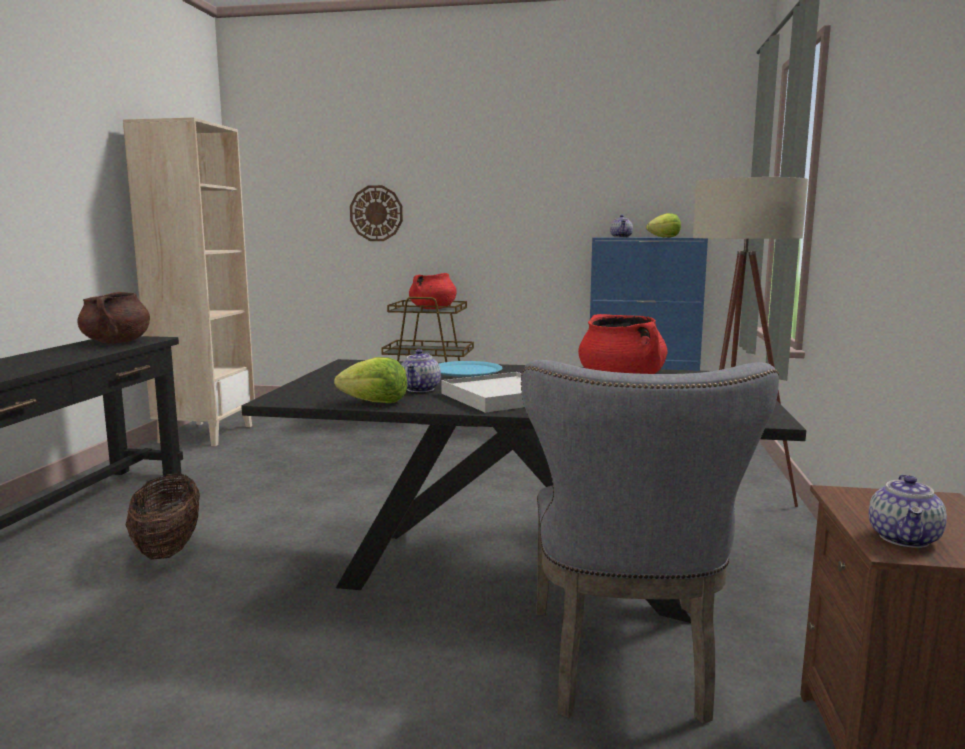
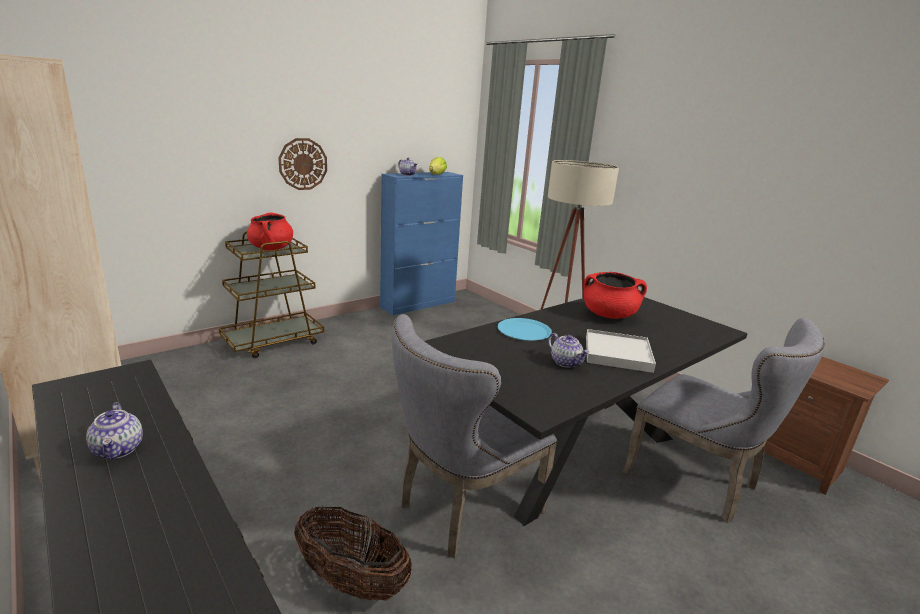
camera: 50 degrees left, 10 degrees up
(116, 342) = (107, 395): brown cooking pot -> none
(317, 554) = (462, 509): none -> grey chair
(375, 402) = (591, 388): lettuce -> none
(376, 213) = (183, 154): wall clock -> wall clock (303, 164)
(905, 539) = (846, 382): teapot -> teapot (119, 449)

